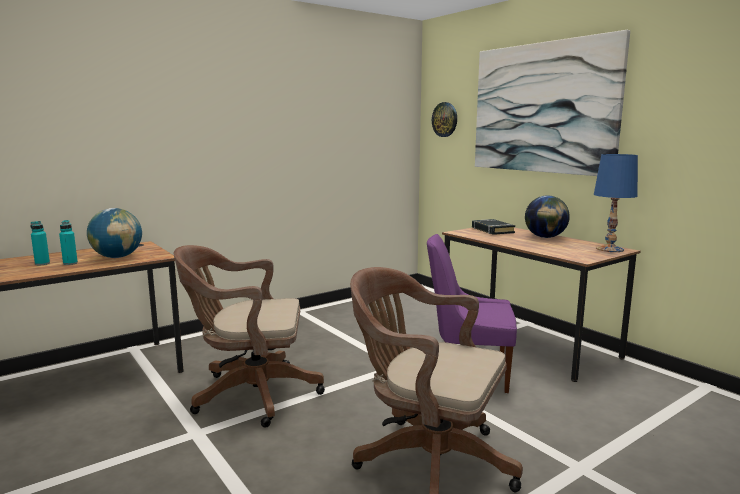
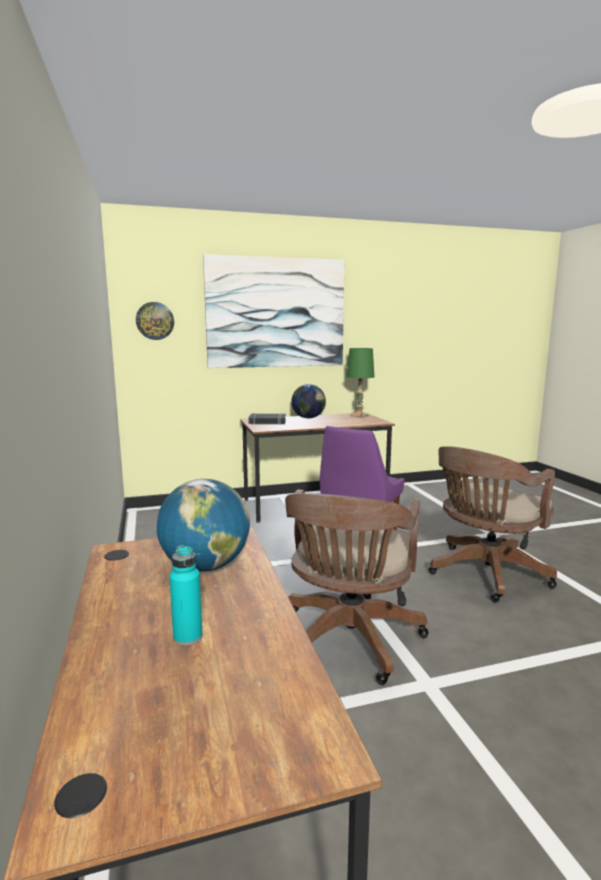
camera: 70 degrees left, 0 degrees up
(70, 263) = (215, 605): turquoise bottle -> none
(610, 249) = (359, 415): blue table lamp -> green table lamp

